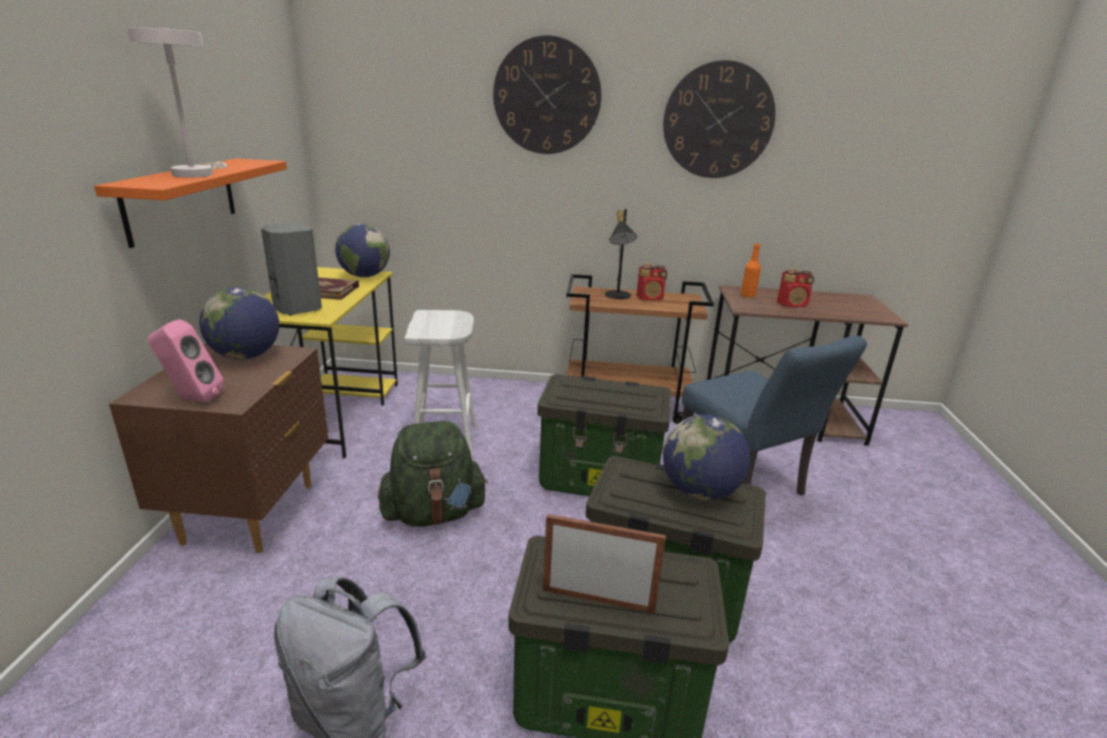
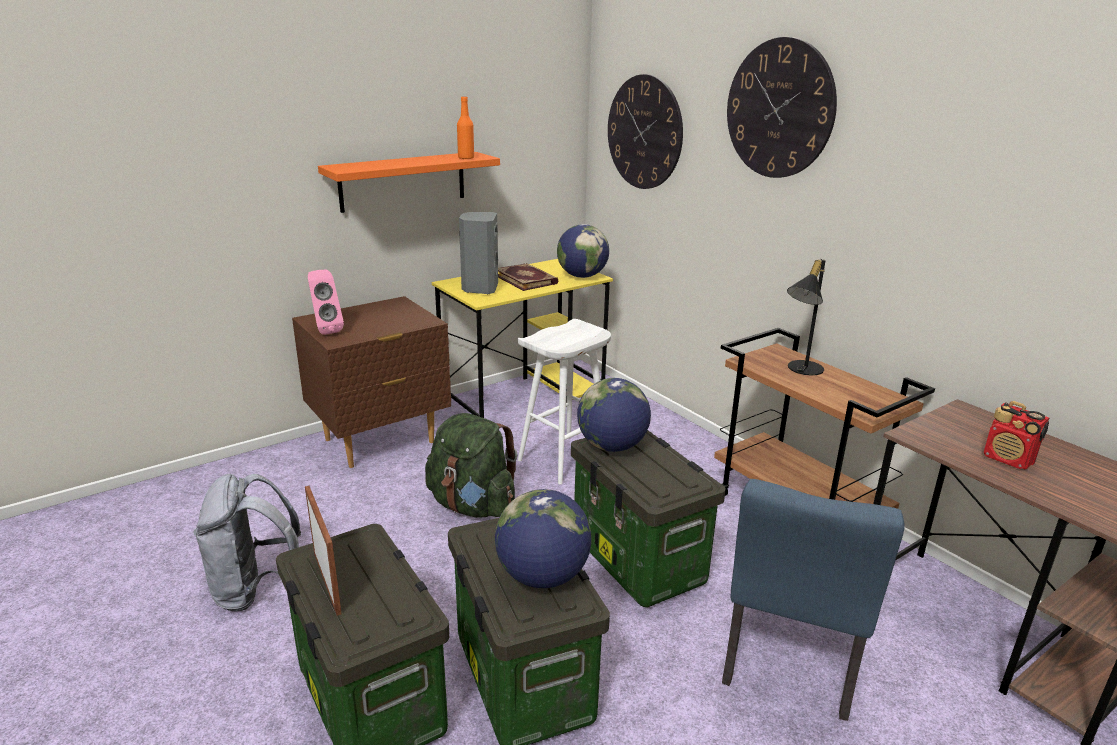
camera: 50 degrees right, 0 degrees up
(196, 173) = (397, 163): white table lamp -> none
(246, 356) = (399, 314): globe -> globe (612, 446)
(650, 298) = (838, 384): radio -> none
(718, 121) = (982, 158): wall clock -> wall clock (644, 132)
(747, 295) = (964, 424): orange bottle -> orange bottle (466, 158)

